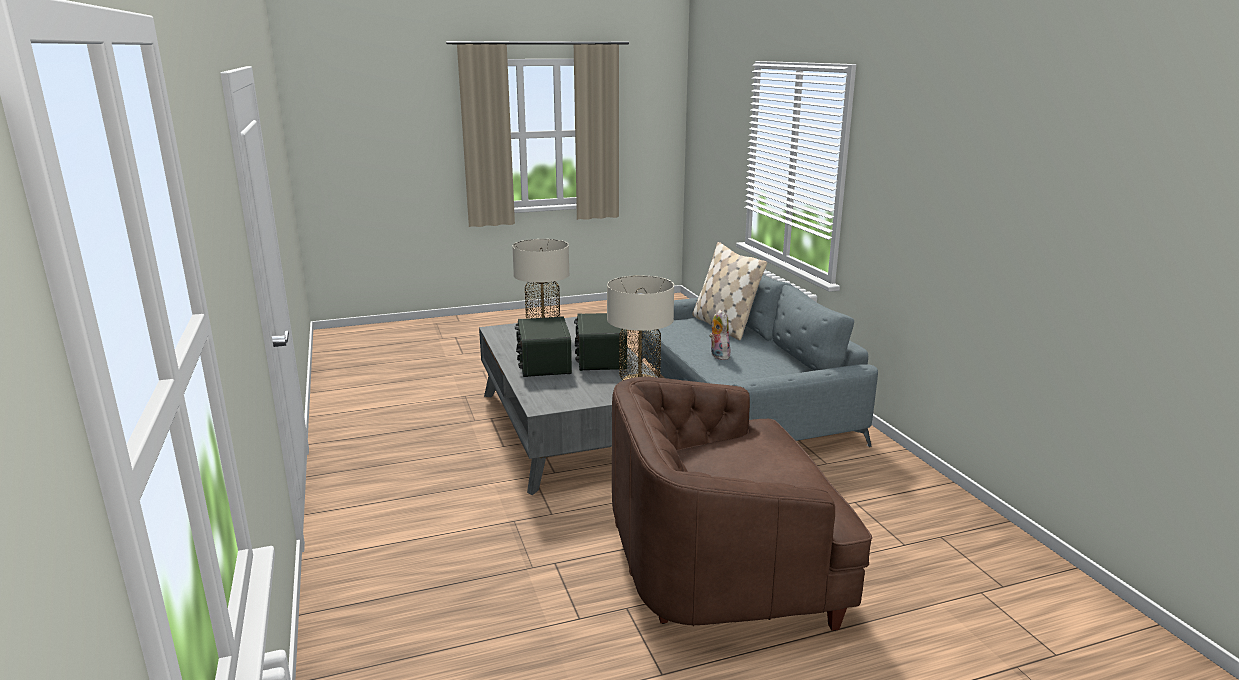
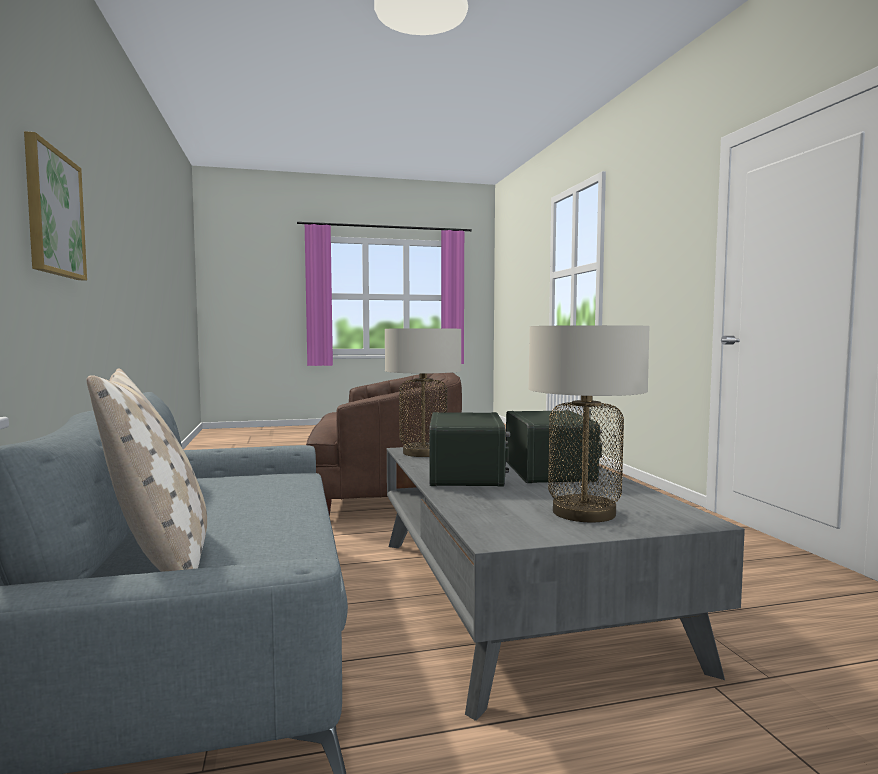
camera: 175 degrees left, 15 degrees down
(718, 355) = (269, 501): plush toy -> none
(921, 182) = (53, 213): none -> picture

